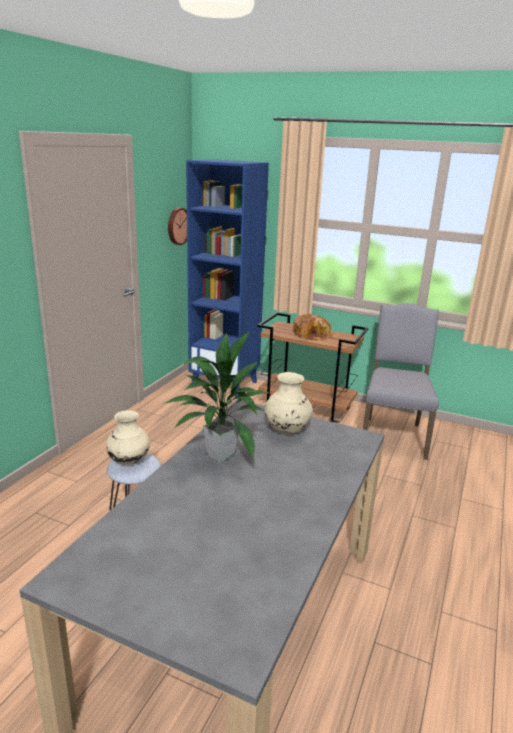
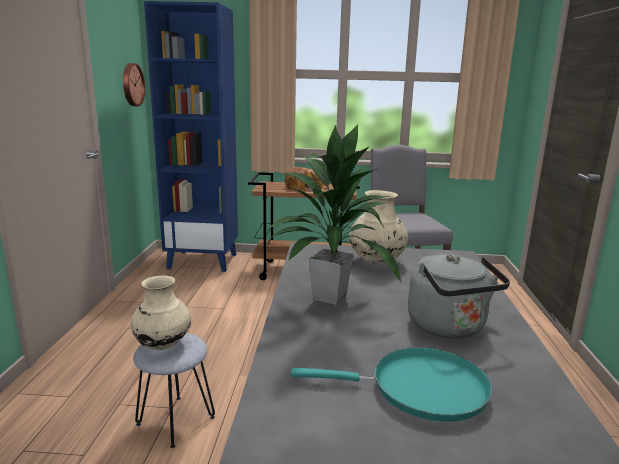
camera: 20 degrees left, 5 degrees down
(214, 537) = (420, 389): none -> turquoise frying pan
(282, 499) = (449, 328): none -> grey kettle

